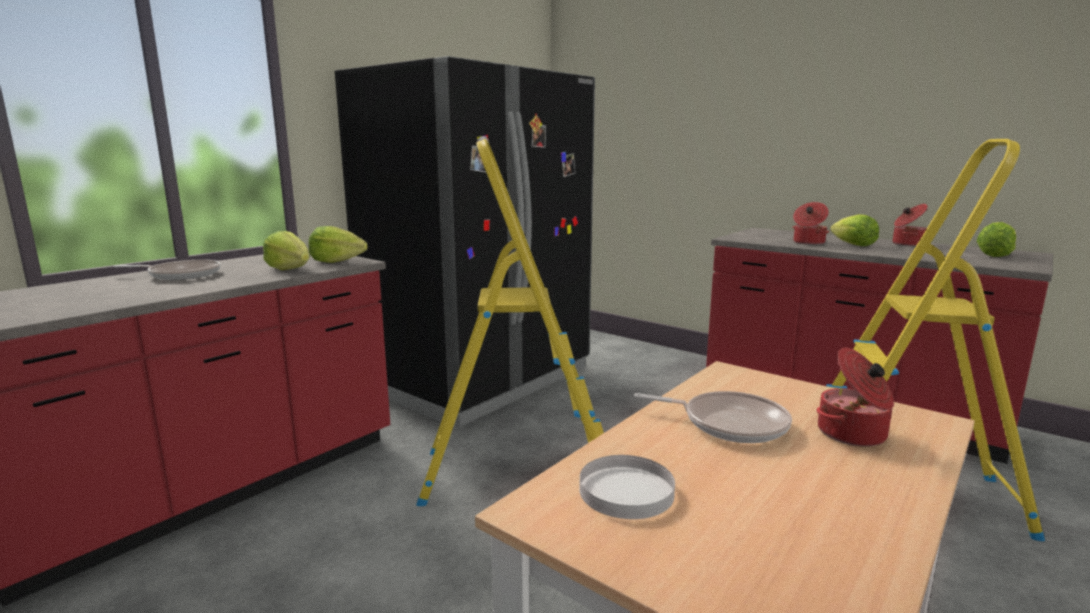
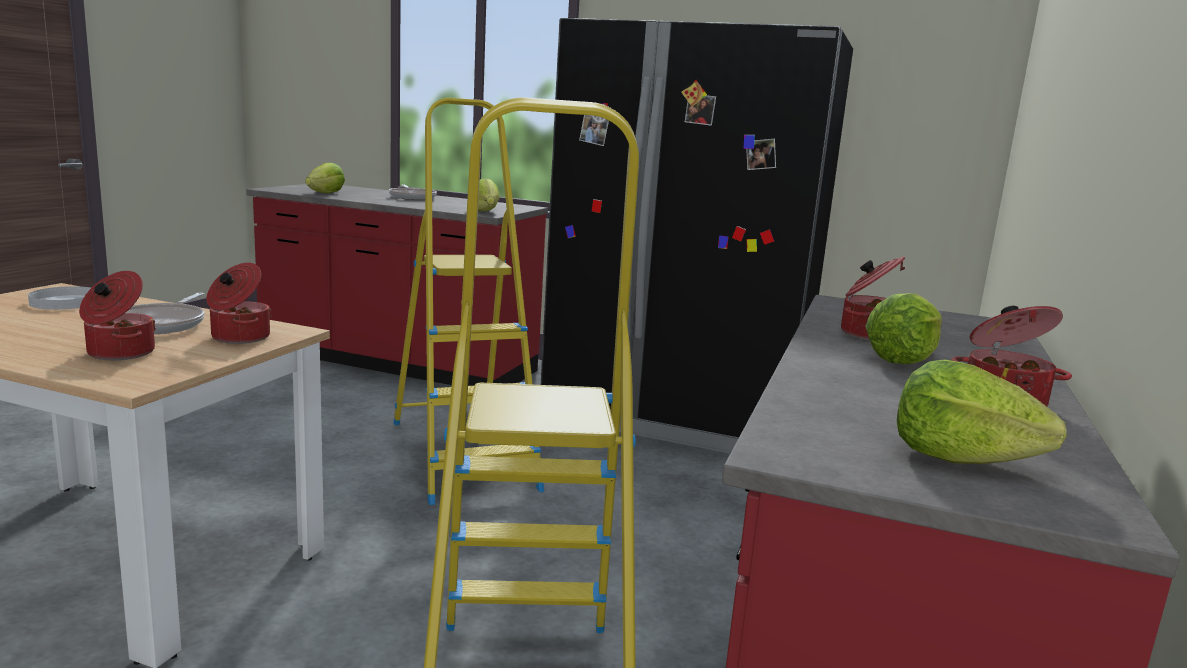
camera: 70 degrees right, 0 degrees up
(290, 269) = (445, 207): lettuce -> lettuce (325, 193)
(763, 389) = (239, 337): none -> cooking pot

